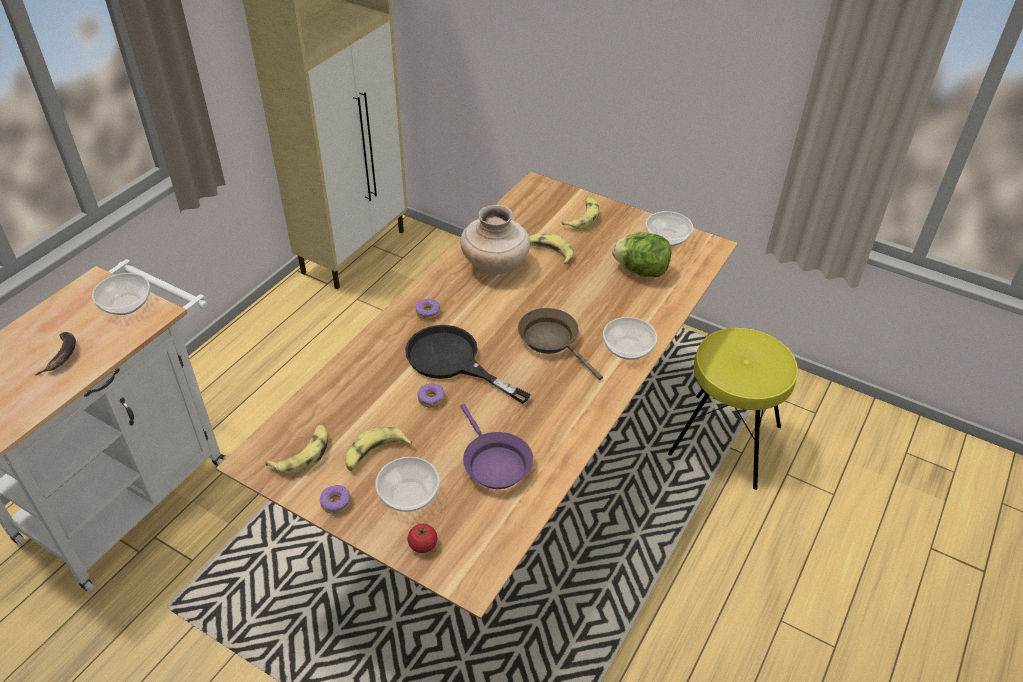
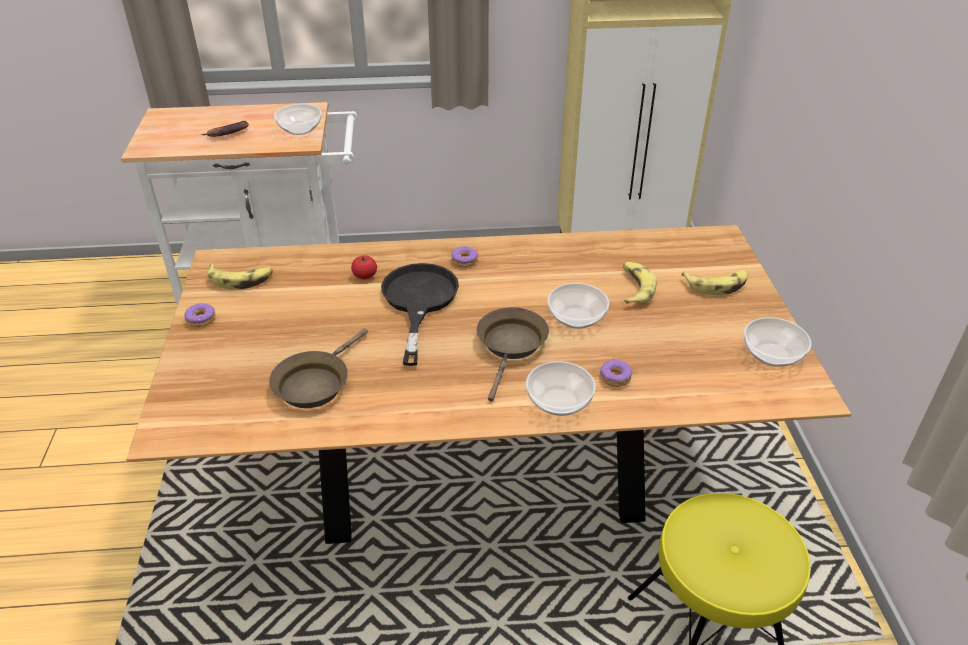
camera: 55 degrees right, 5 degrees down
(375, 454) = (270, 313): banana -> none
(410, 495) = (238, 353): bowl -> bowl (577, 319)
(423, 545) = (187, 386): tomato -> tomato (365, 276)
(431, 399) = (360, 312): donut -> donut (615, 378)
(494, 463) = (315, 383): purple frying pan -> brown frying pan
(495, 265) = (573, 267): beige vase -> none
(641, 271) = (692, 359): lettuce -> none

